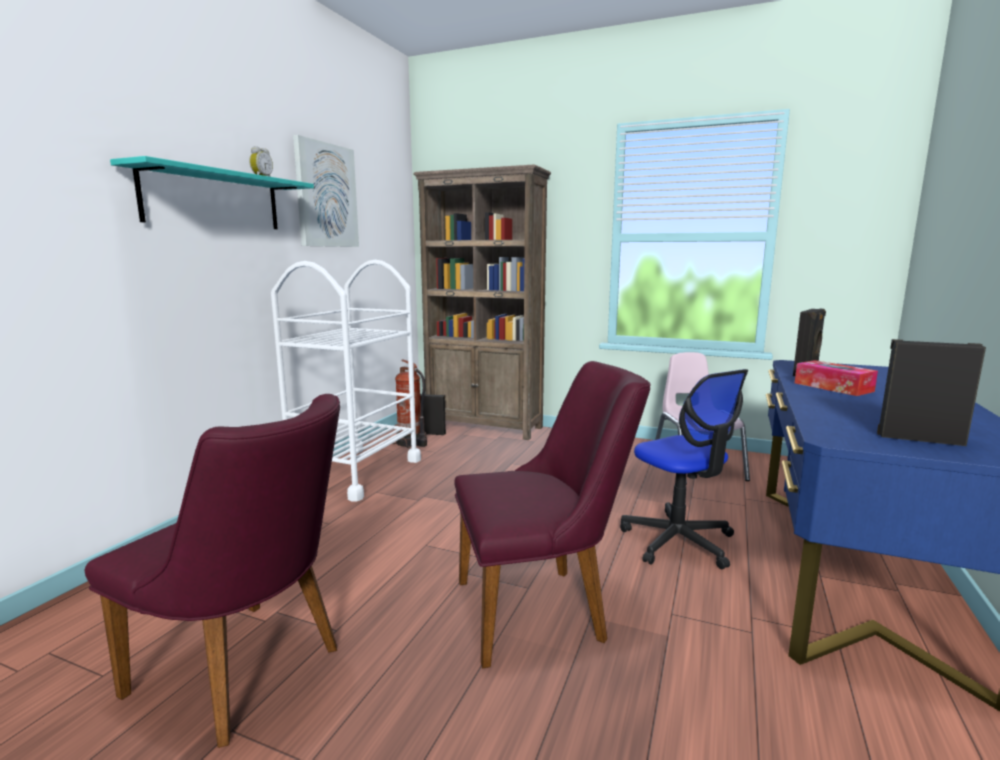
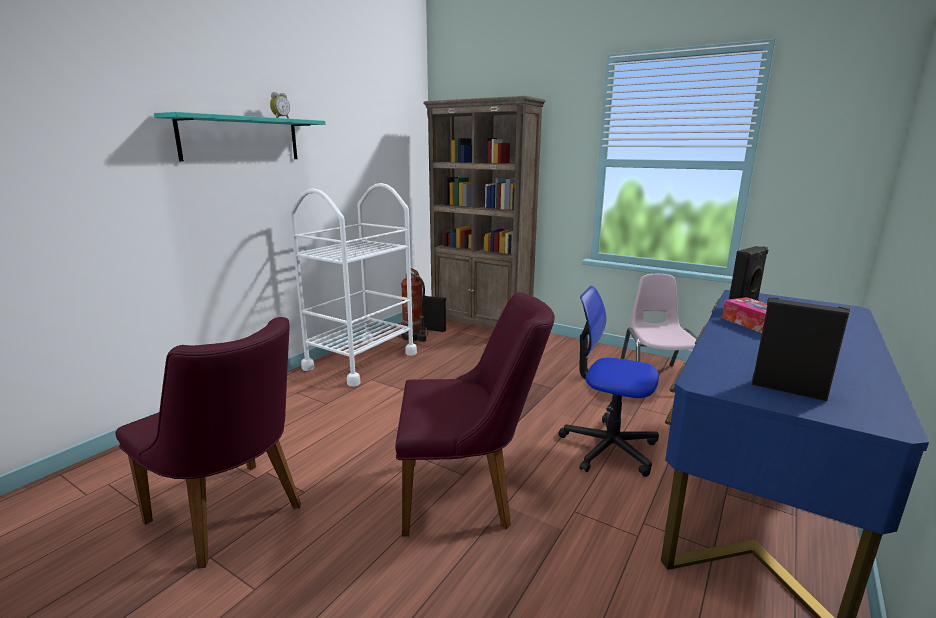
camera: 10 degrees right, 5 degrees up
(326, 195) = (342, 127): picture -> none
(678, 541) = (608, 447): office chair -> office chair turned 135 degrees clockwise

